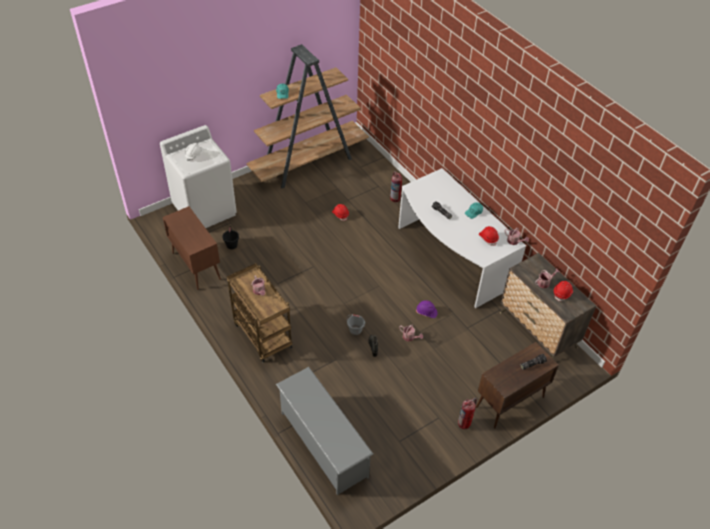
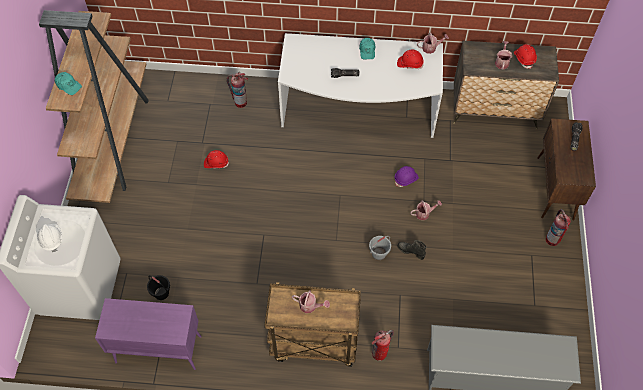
camera: 50 degrees left, 10 degrees up
(196, 266) = (157, 349): brown cabinet -> purple cabinet
(284, 372) = (379, 353): none -> fire extinguisher

